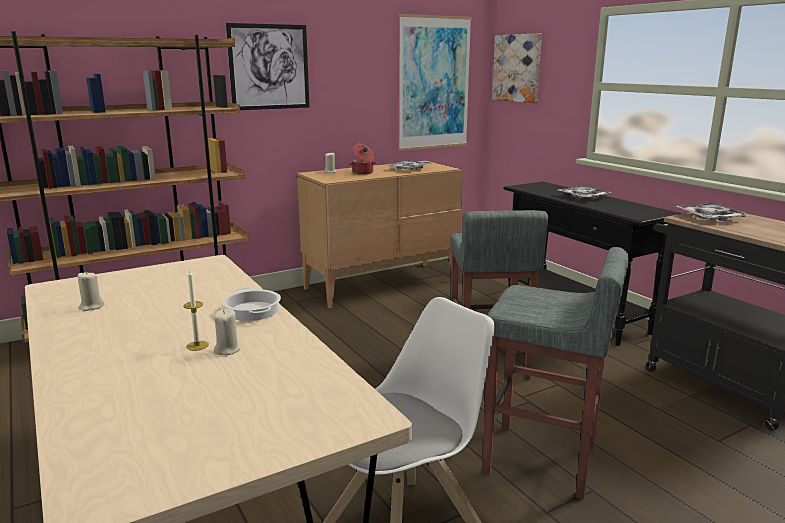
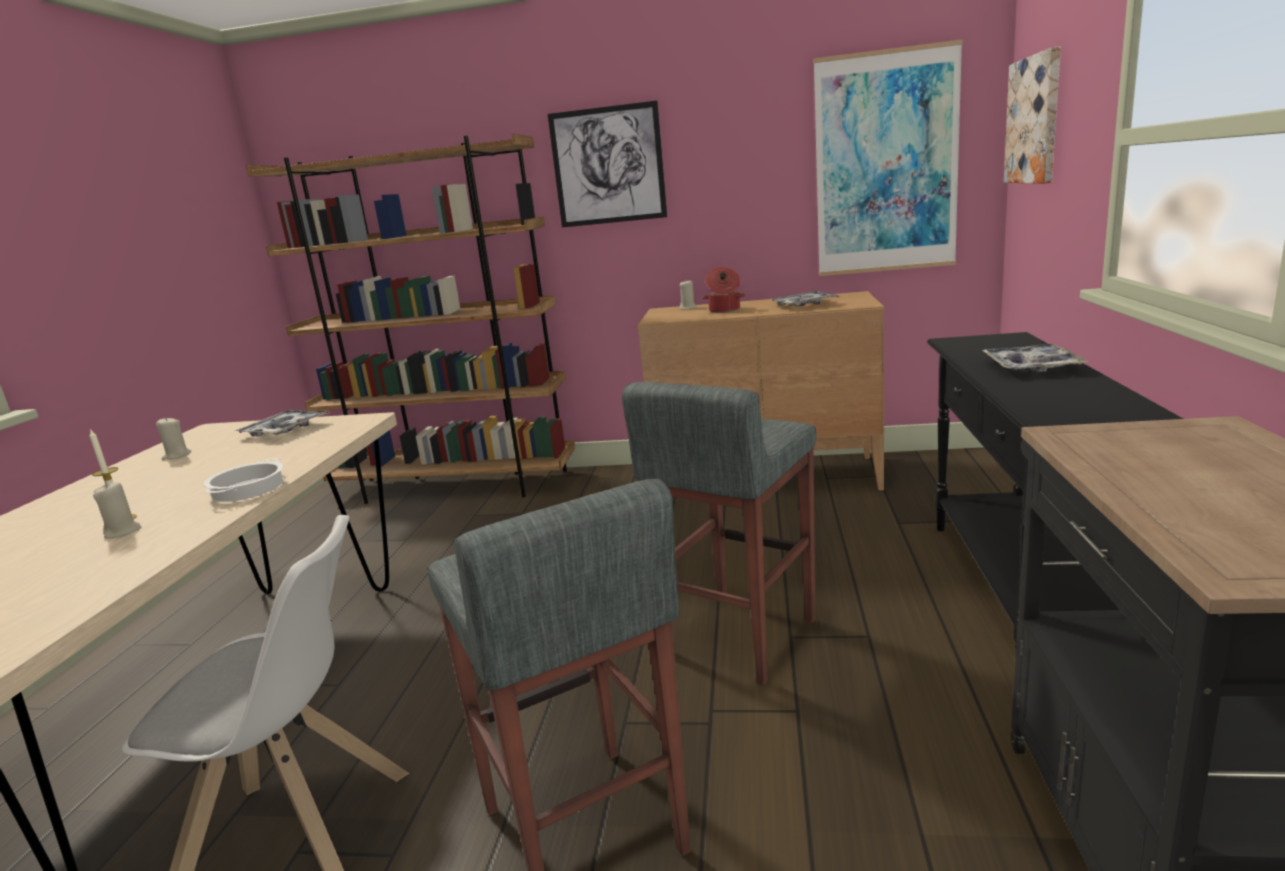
camera: 40 degrees right, 0 degrees up
(710, 217) = (1138, 441): tray -> tray (285, 430)

